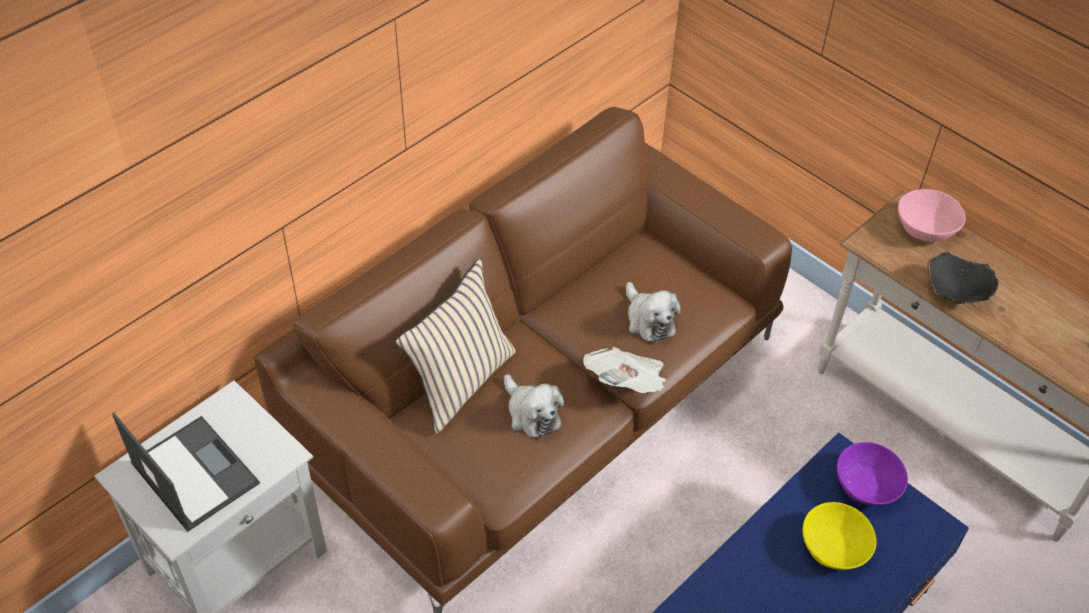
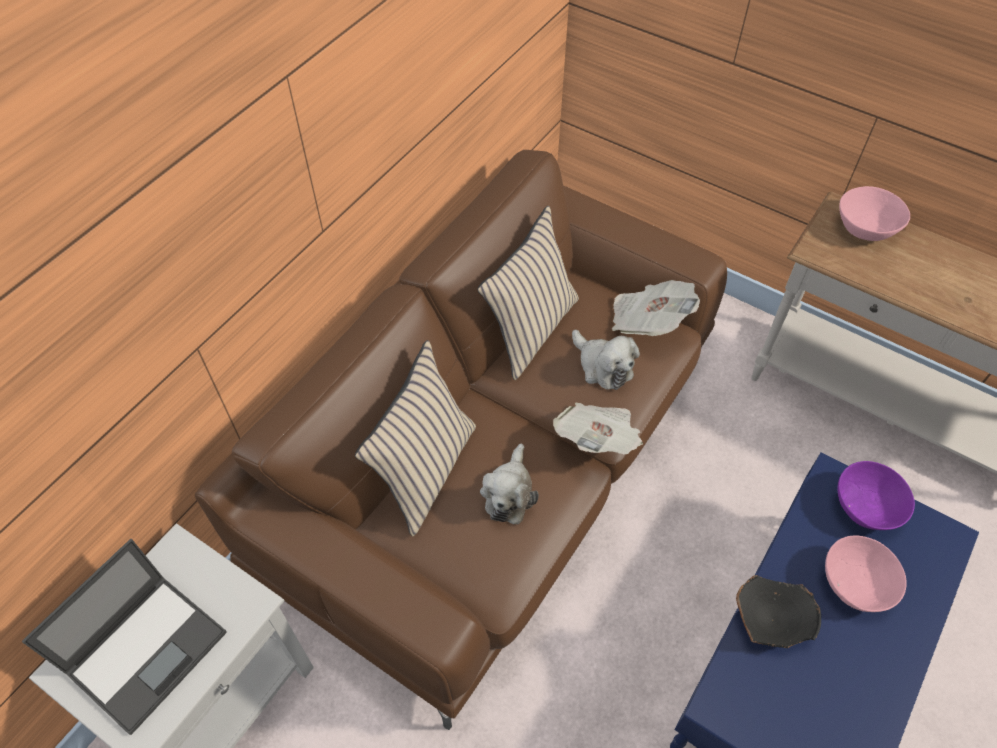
camera: 10 degrees left, 5 degrees up
(193, 473) = (148, 650): laptop -> laptop turned 90 degrees clockwise
(531, 413) = (509, 493): plush toy -> plush toy turned 60 degrees clockwise
(588, 276) = (530, 329): none -> beige pillow
(704, 286) = (648, 321): none -> newspaper
(834, 548) = (855, 583): yellow bowl -> pink bowl
(955, 292) = (918, 290): black bowl -> black bowl (770, 619)

